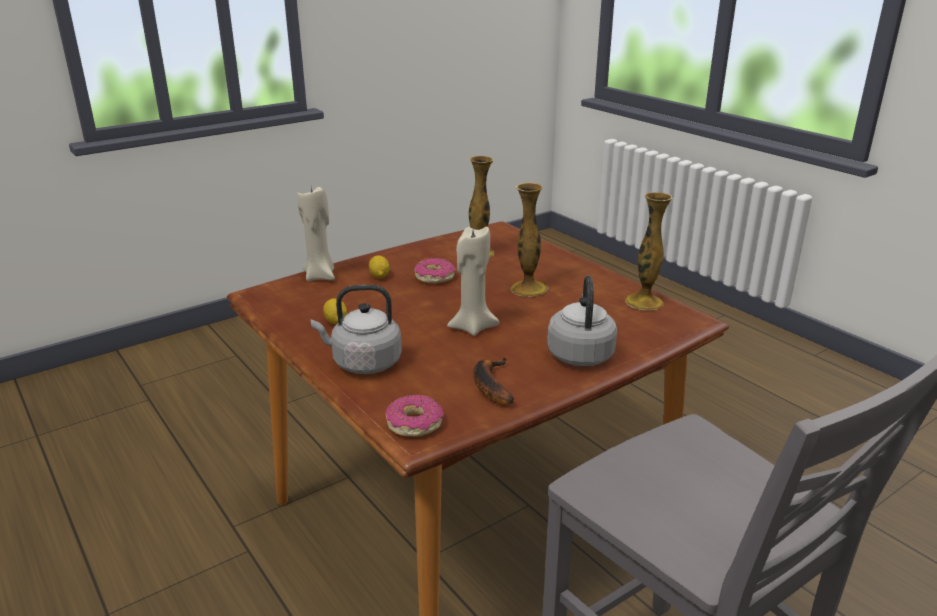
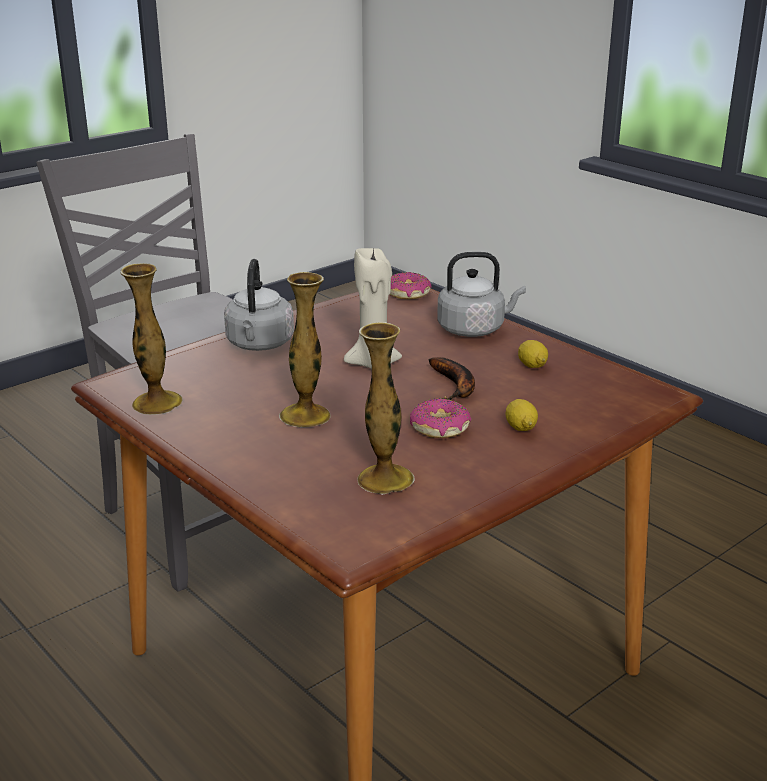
camera: 175 degrees right, 0 degrees up
(320, 276) = (603, 423): beige candle -> none
(489, 385) = (350, 318): banana -> banana (455, 386)

